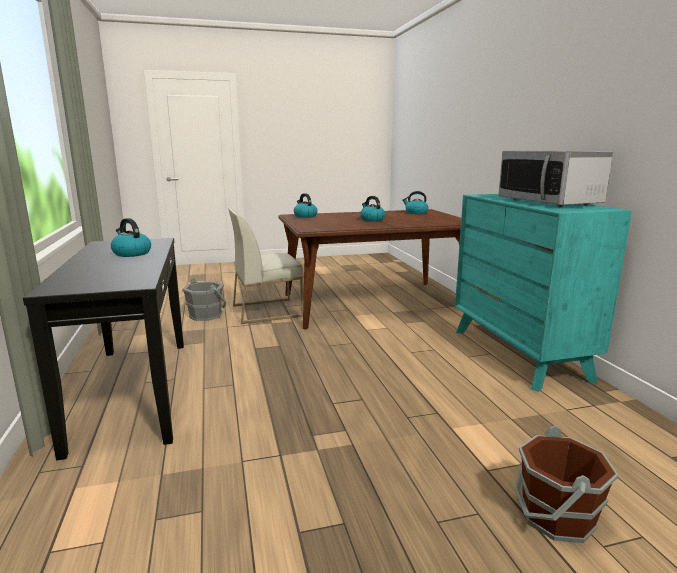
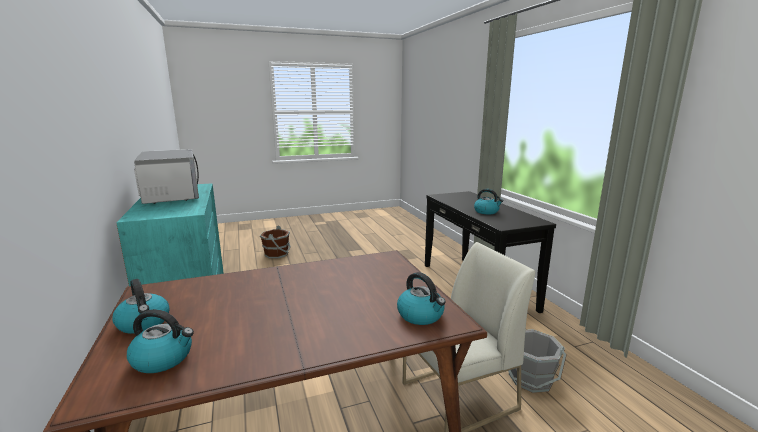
camera: 175 degrees right, 0 degrees up
(371, 220) = (296, 298): kettle -> kettle (144, 323)

